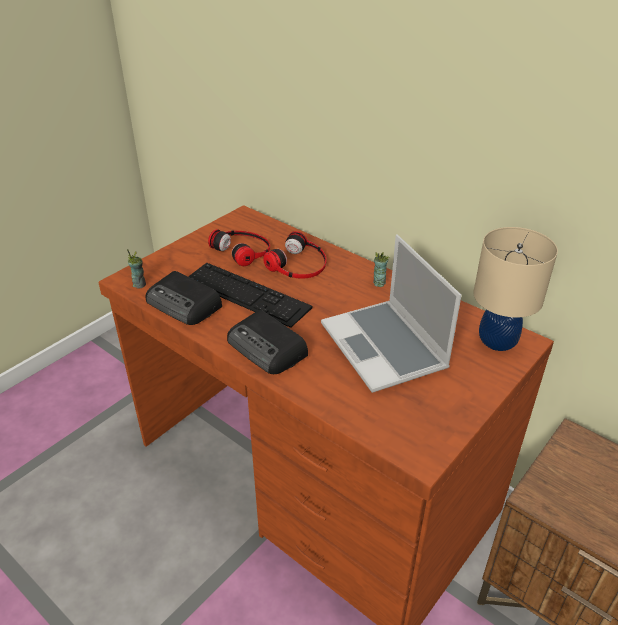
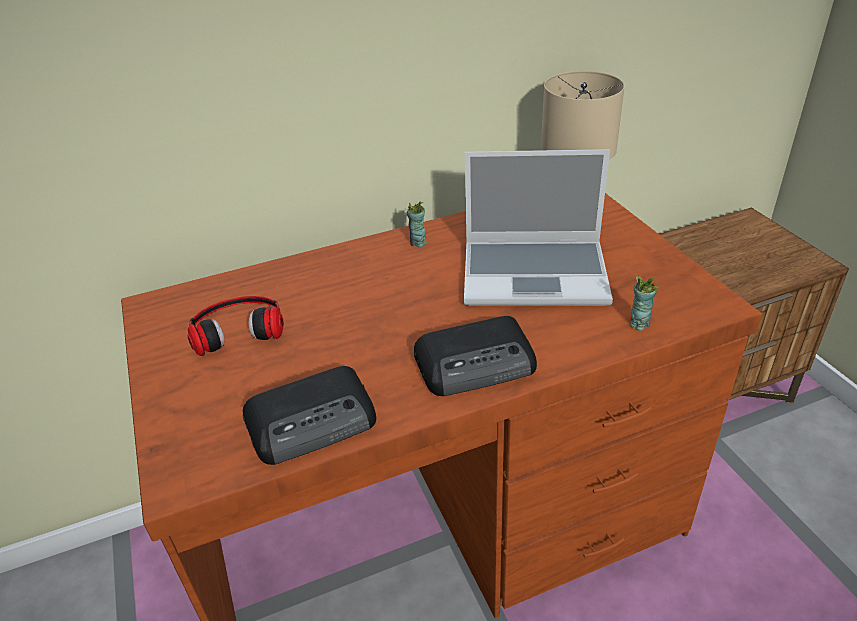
camera: 60 degrees left, 0 degrees up
(139, 284) = (211, 465): cup -> cup (639, 323)
(246, 294) = (345, 352): keyboard -> none
(298, 264) = (322, 289): headphones -> none

